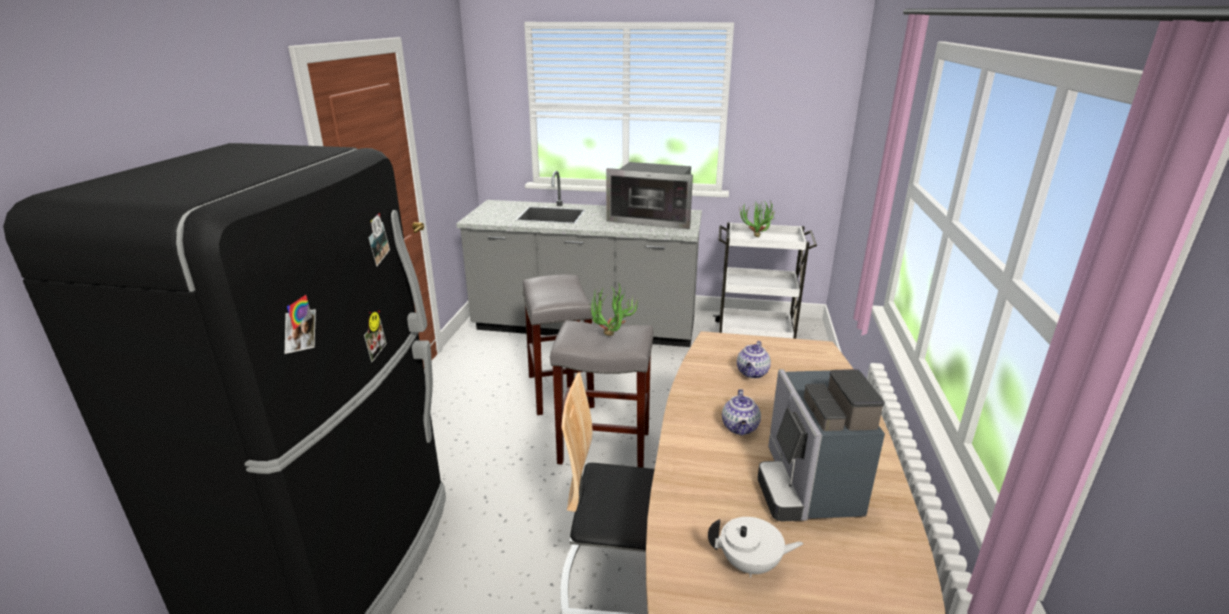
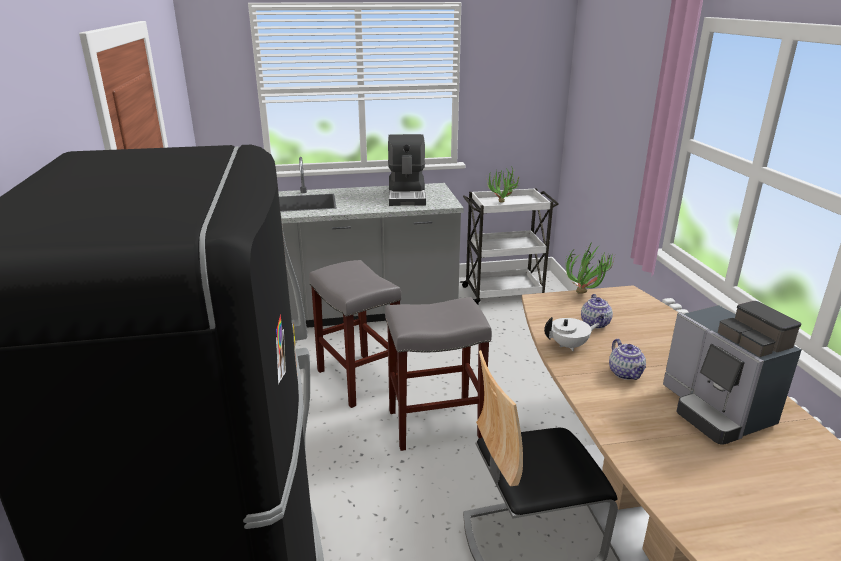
camera: 20 degrees left, 0 degrees up
(612, 338) = (447, 315): potted plant -> potted plant (586, 295)
(652, 219) = (407, 195): microwave -> coffee machine
(750, 564) = (729, 487): white teapot -> white teapot (569, 346)

